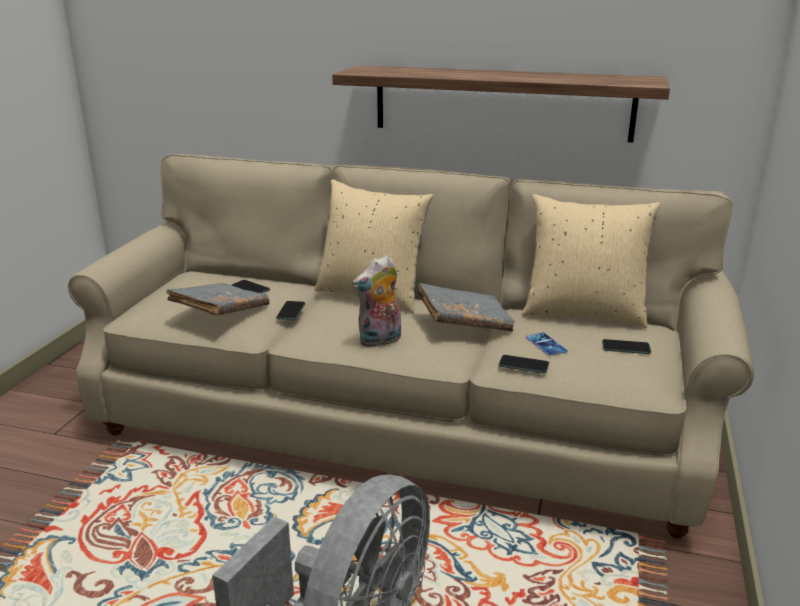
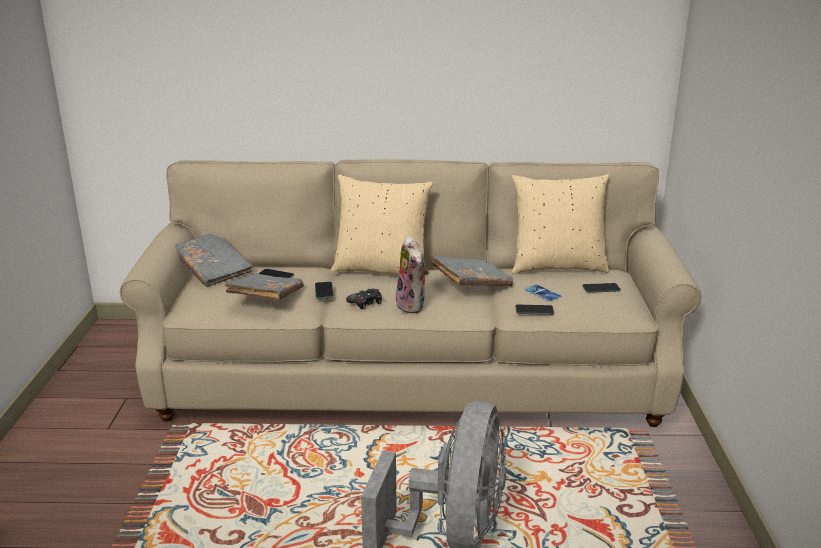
camera: 15 degrees left, 0 degrees up
(190, 276) = (213, 270): none -> grey book
(328, 330) = (366, 303): none -> black game controller
(380, 341) = (413, 306): plush toy -> plush toy turned 60 degrees counterclockwise
(502, 103) = (468, 100): shelf -> none

